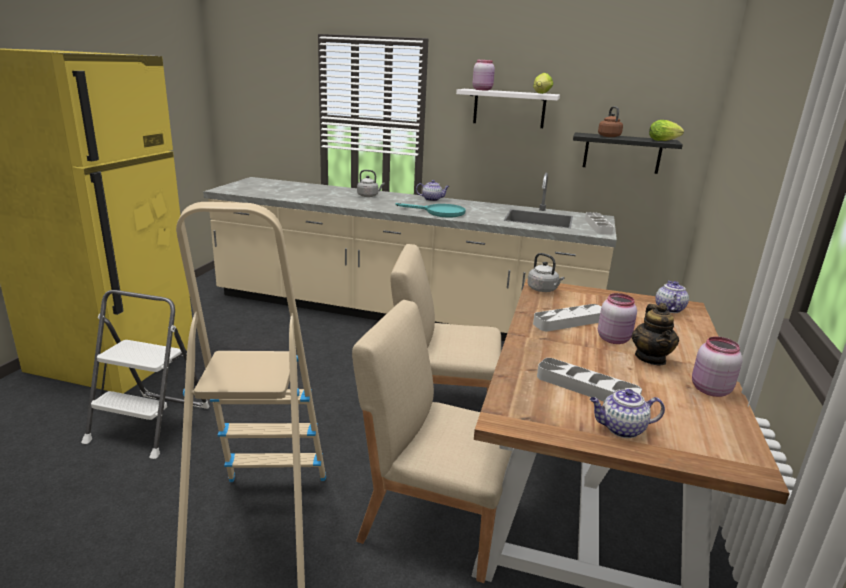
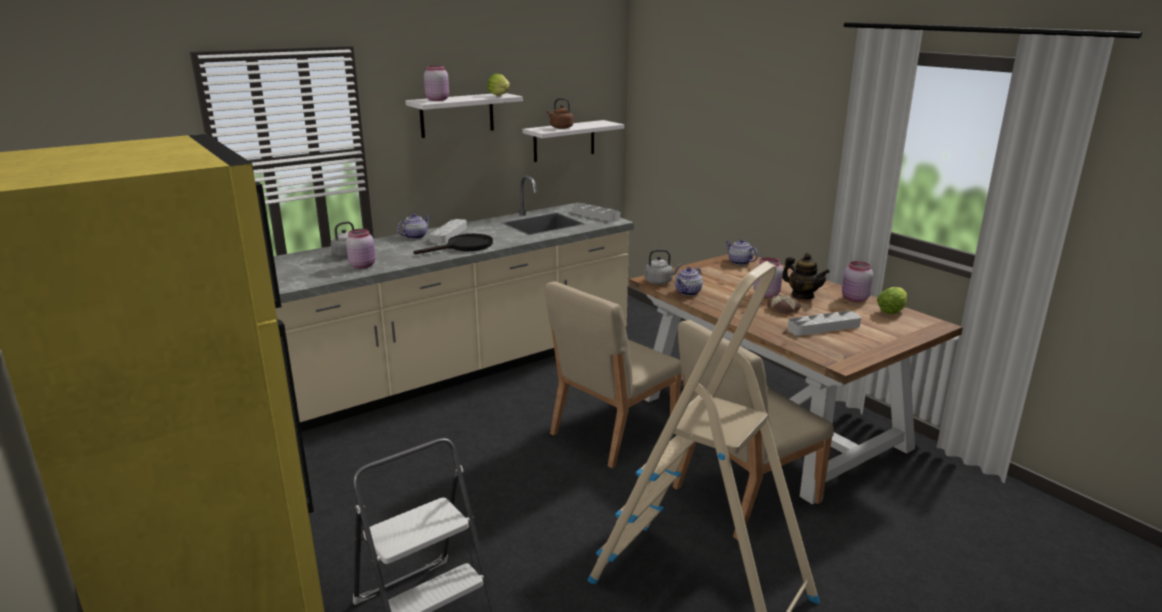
camera: 50 degrees left, 0 degrees up
(357, 202) = (363, 265): none -> pink jar
(439, 212) = (464, 247): turquoise frying pan -> black frying pan
(570, 322) = (725, 295): grey tray -> grey tray (449, 234)
(592, 356) = (783, 309): none -> bread
(621, 429) = (878, 337): teapot -> teapot (688, 293)
(622, 153) = (564, 141): black shelf -> white shelf
(664, 141) = (605, 123): lettuce -> lettuce (892, 310)

